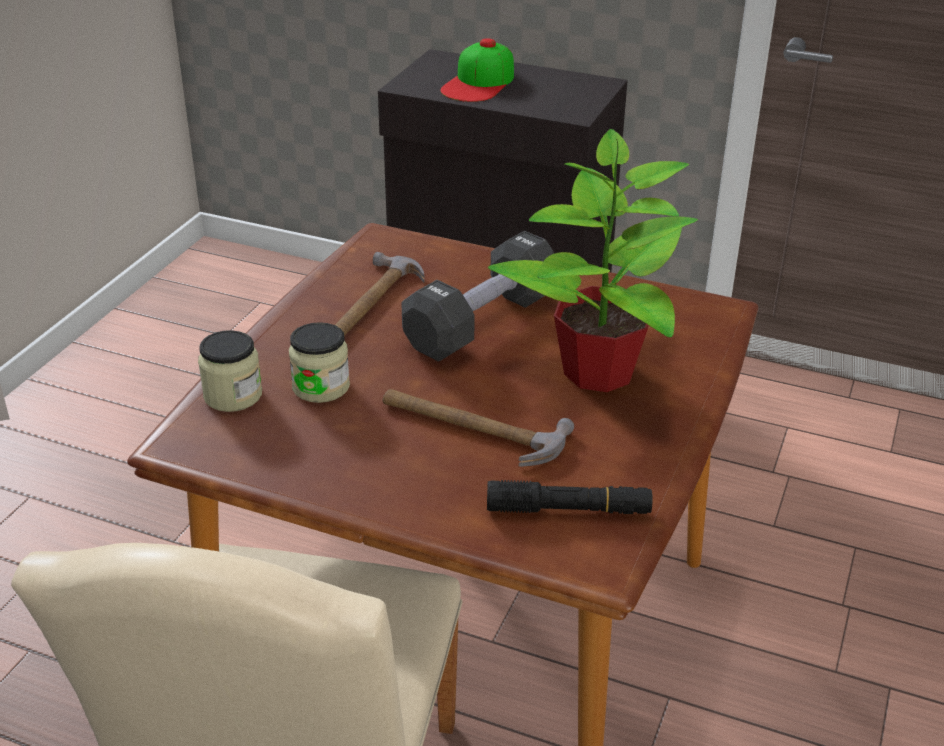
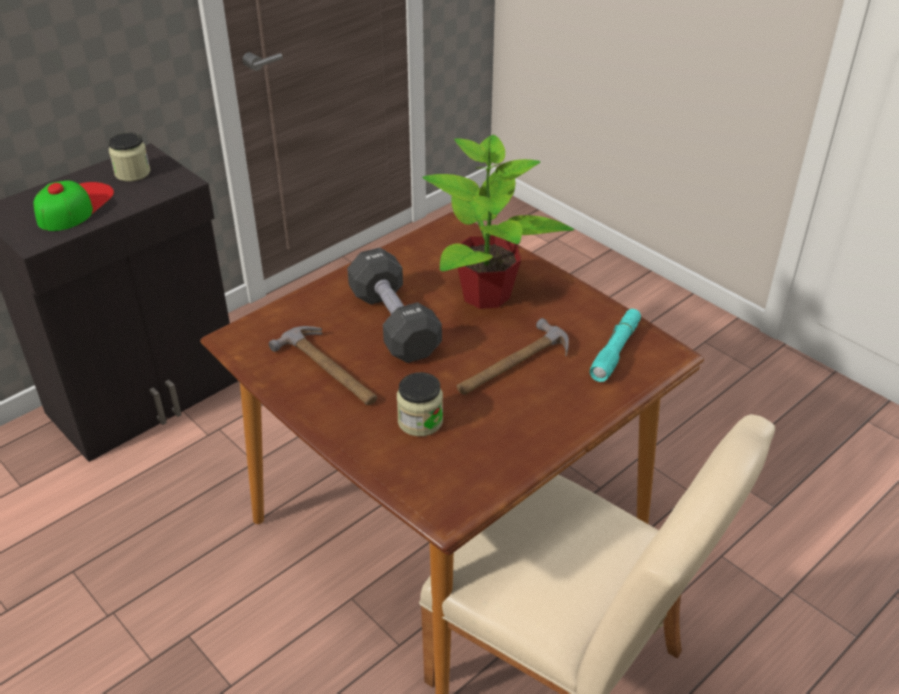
camera: 65 degrees left, 5 degrees up
(233, 395) = (401, 470): jar -> jar (132, 173)
(479, 83) = (74, 206): cap -> cap turned 120 degrees counterclockwise
(568, 510) = (615, 351): black flashlight -> turquoise flashlight

